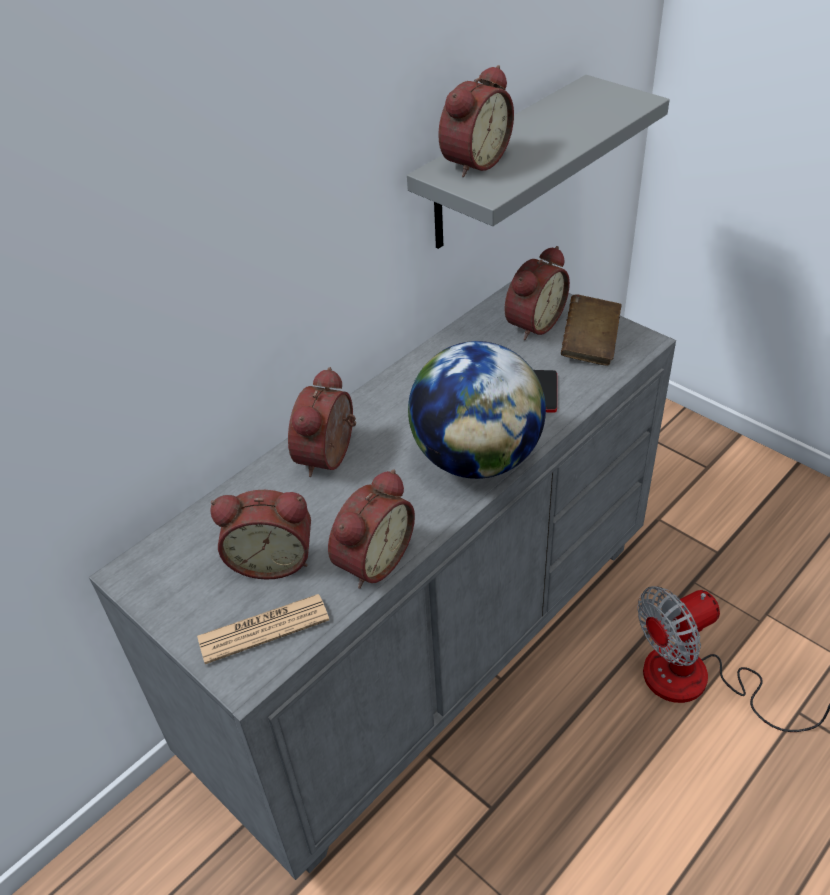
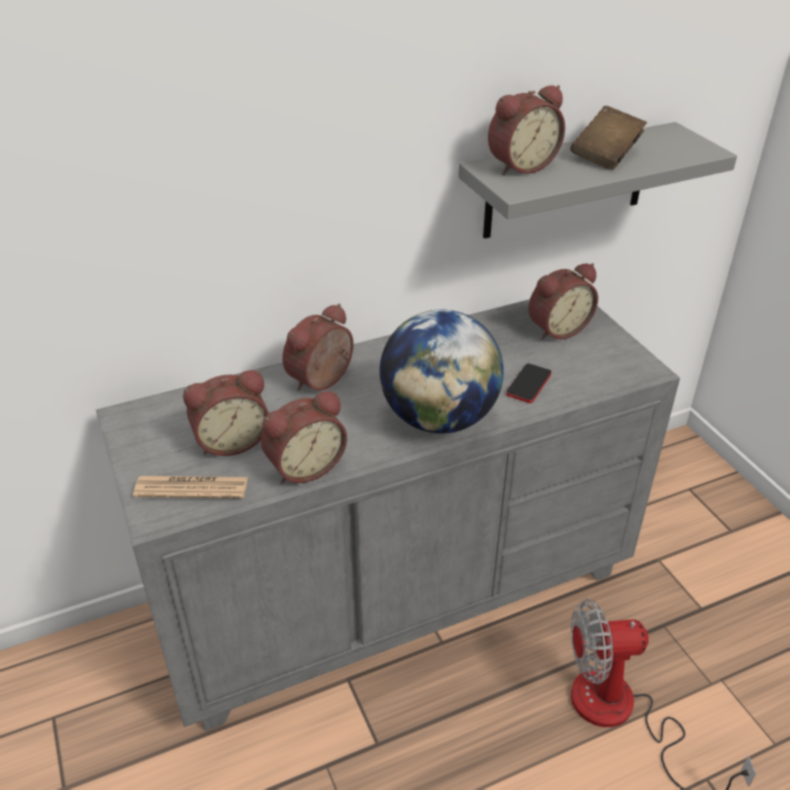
camera: 20 degrees right, 5 degrees down
(272, 559) = (231, 440): alarm clock -> alarm clock turned 45 degrees counterclockwise
(590, 345) = (596, 359): brown book -> brown book (606, 155)

